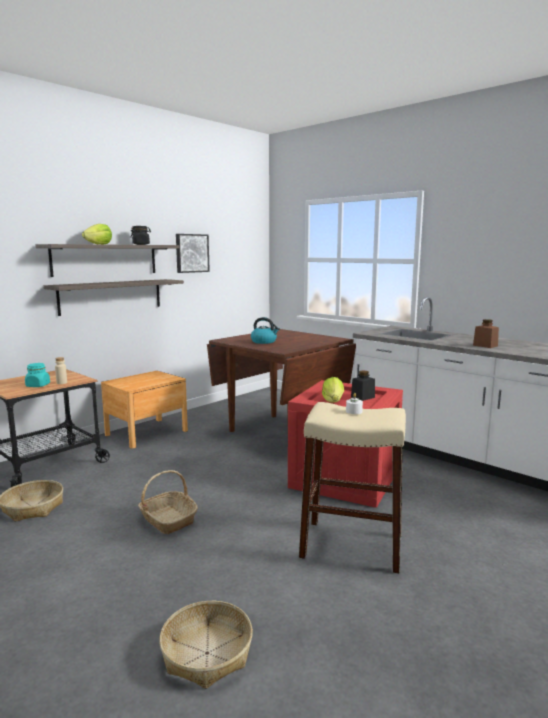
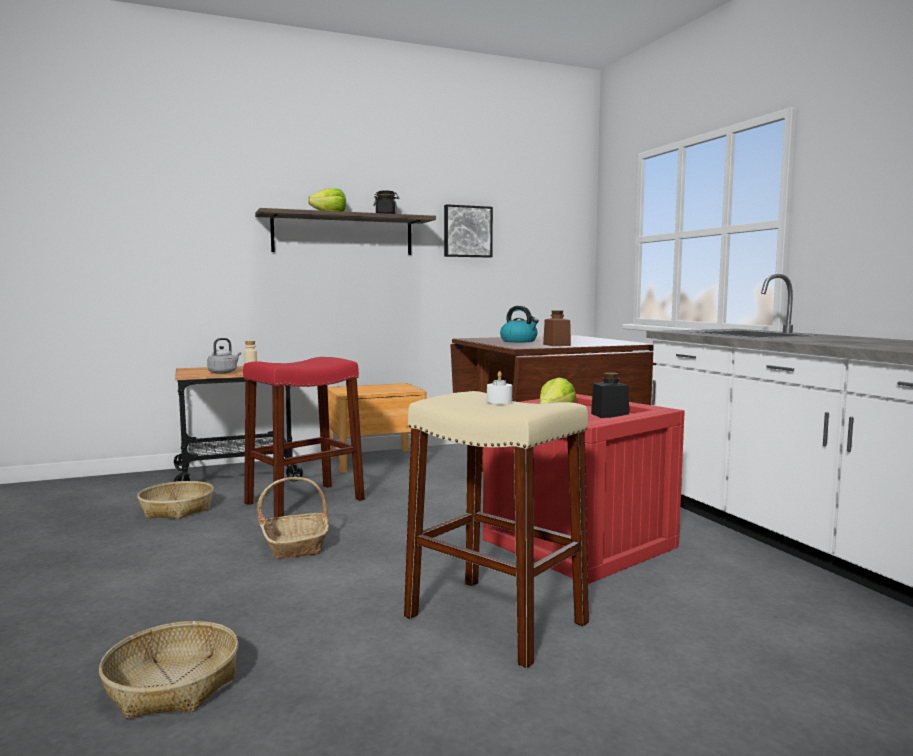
camera: 25 degrees right, 5 degrees down
(38, 385) = (224, 372): turquoise jar -> grey kettle
(111, 296) = (348, 281): shelf -> none
(132, 480) = (305, 501): none -> red stool
(485, 345) = (842, 342): brown jar -> brown jar (556, 345)

